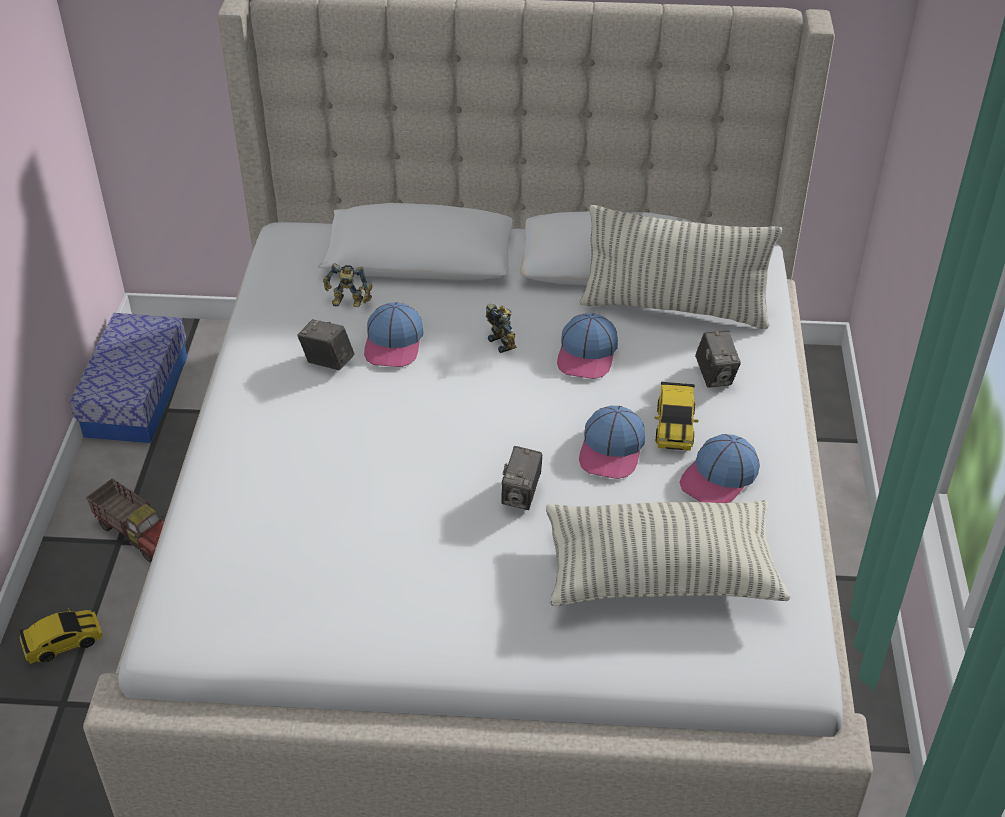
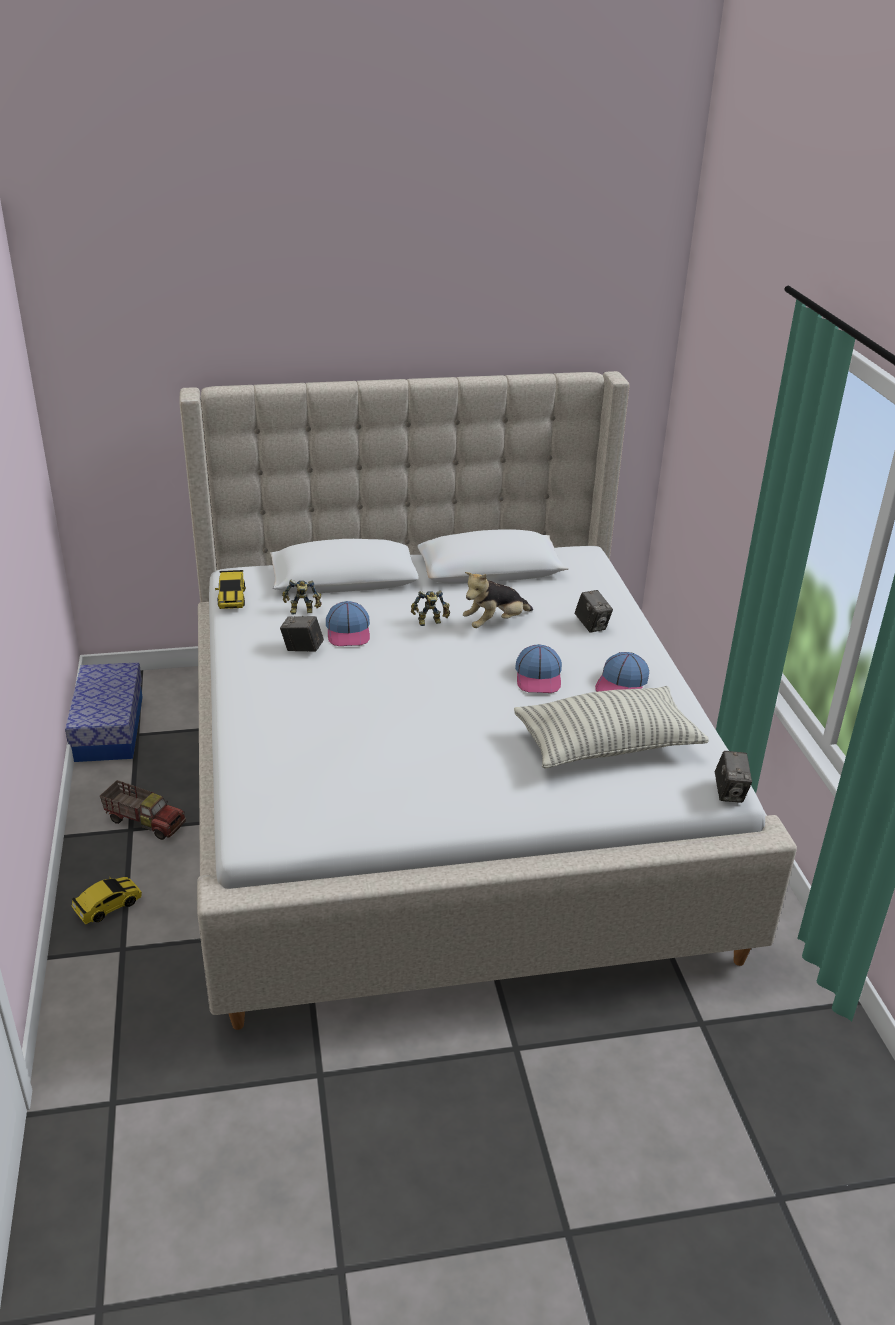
camera: 15 degrees left, 10 degrees down
(503, 342) = (430, 622): toy robot -> toy robot turned 120 degrees clockwise
(521, 495) = (485, 712): camera -> camera (729, 792)
(587, 354) = (495, 623): cap -> plush toy
(674, 308) = (545, 589): pillow -> none
(674, 426) = (577, 658): toy car -> toy car (232, 598)

